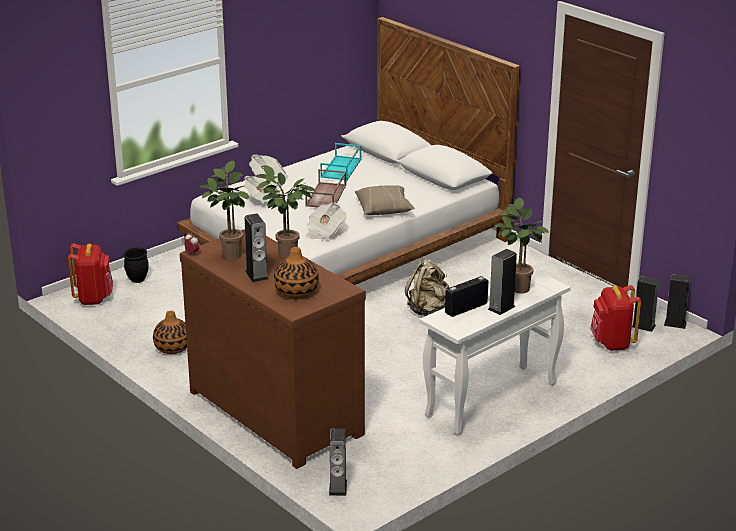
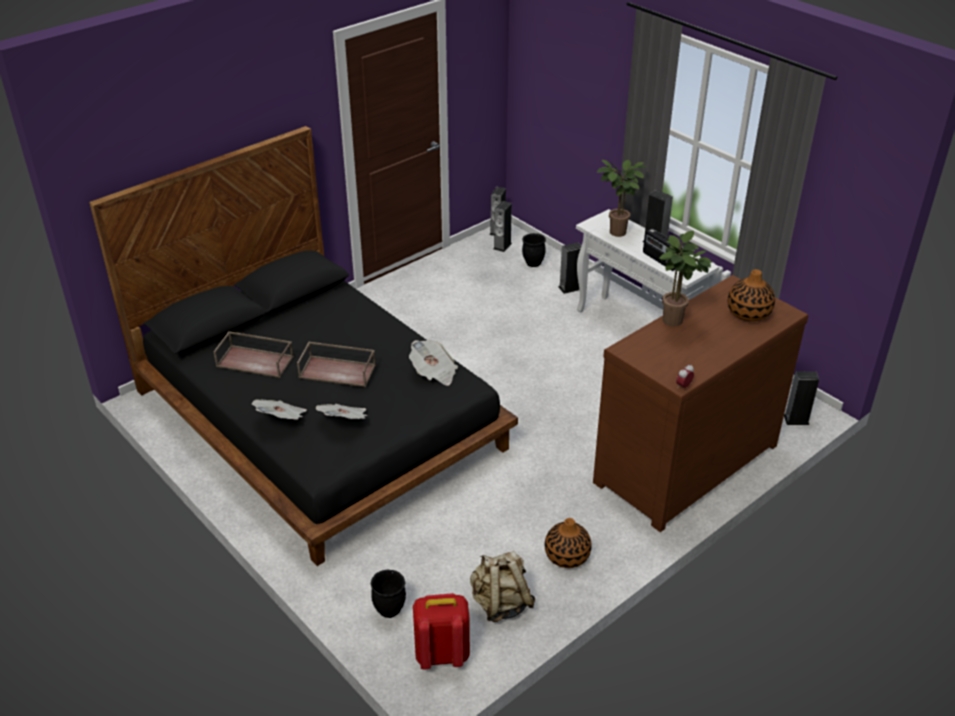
camera: 90 degrees left, 10 degrees up
(229, 254) = (677, 359): potted plant -> none
(257, 275) = (721, 338): speaker -> speaker (569, 288)
(341, 168) = (256, 361): turquoise tray -> brown tray
(347, 246) = (321, 418): white bed -> black bed
(384, 209) = (375, 331): beige pillow -> none
(427, 310) = (474, 362): beige backpack -> beige backpack (500, 603)
(612, 343) = (533, 263): red backpack -> black planter

